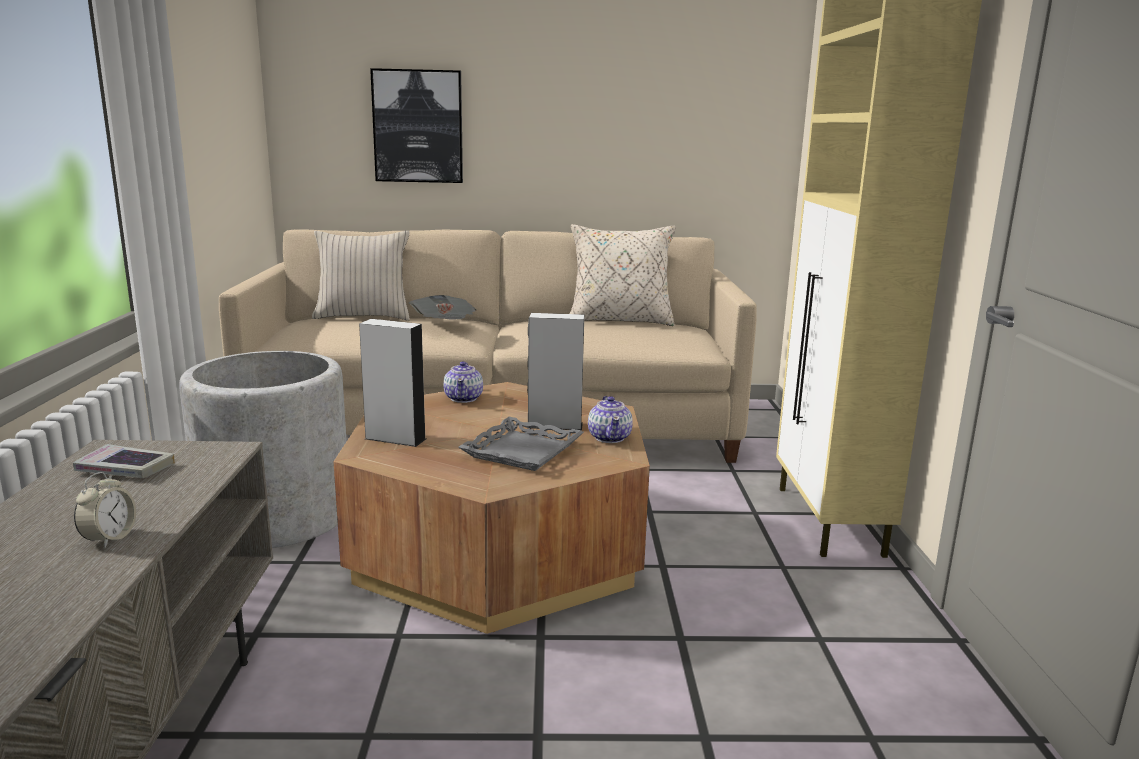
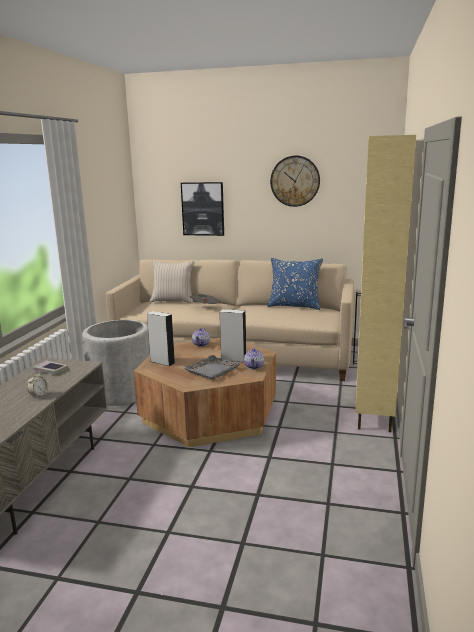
camera: 15 degrees right, 0 degrees up
(609, 74) = (295, 181): none -> wall clock
(619, 321) = (294, 306): beige pillow -> blue pillow

